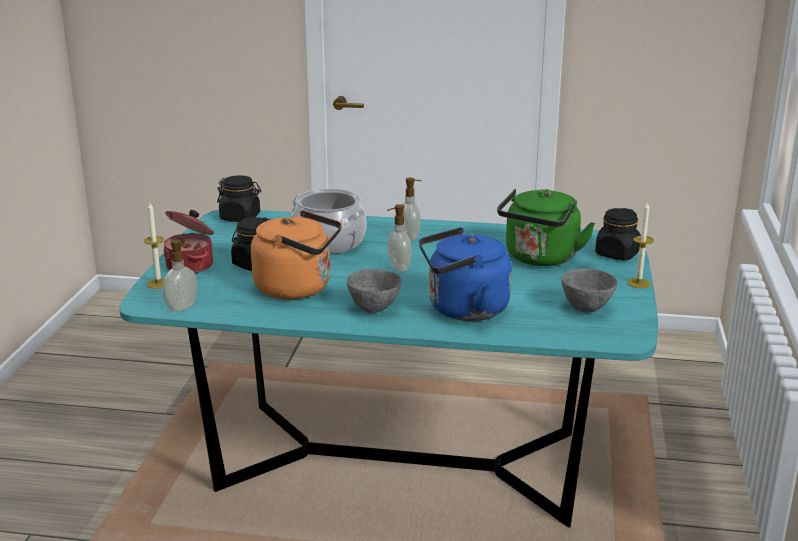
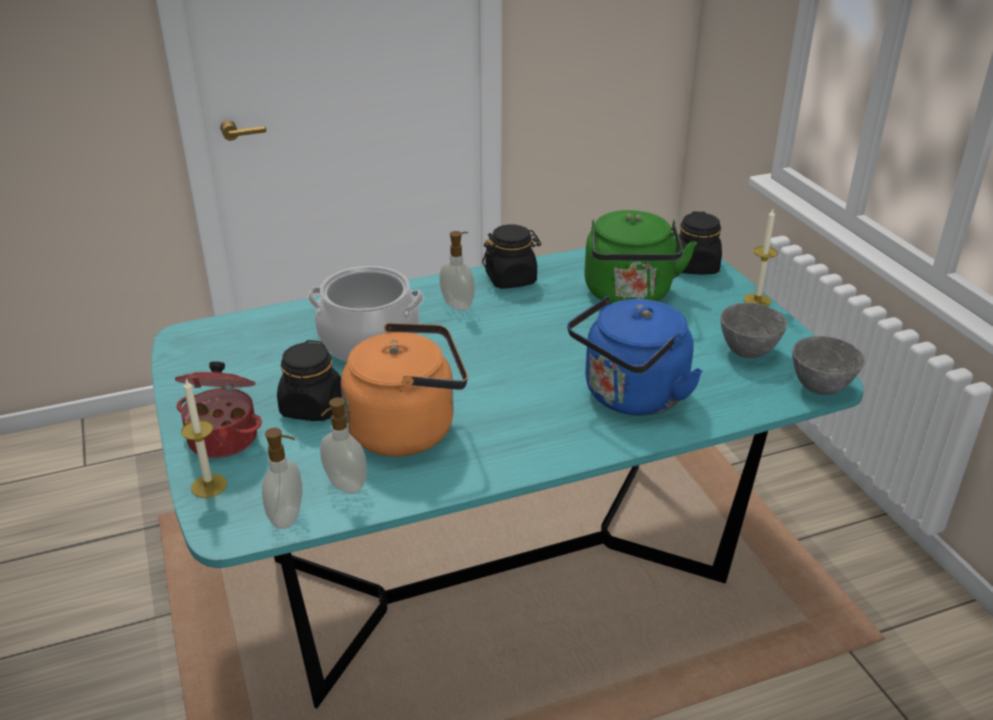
camera: 30 degrees left, 10 degrees up
(240, 217) = (210, 334): black jar -> black jar (511, 279)
(374, 308) = (532, 430): grey bowl -> grey bowl (819, 387)
(398, 268) = (493, 356): soap dispenser -> soap dispenser (344, 485)

